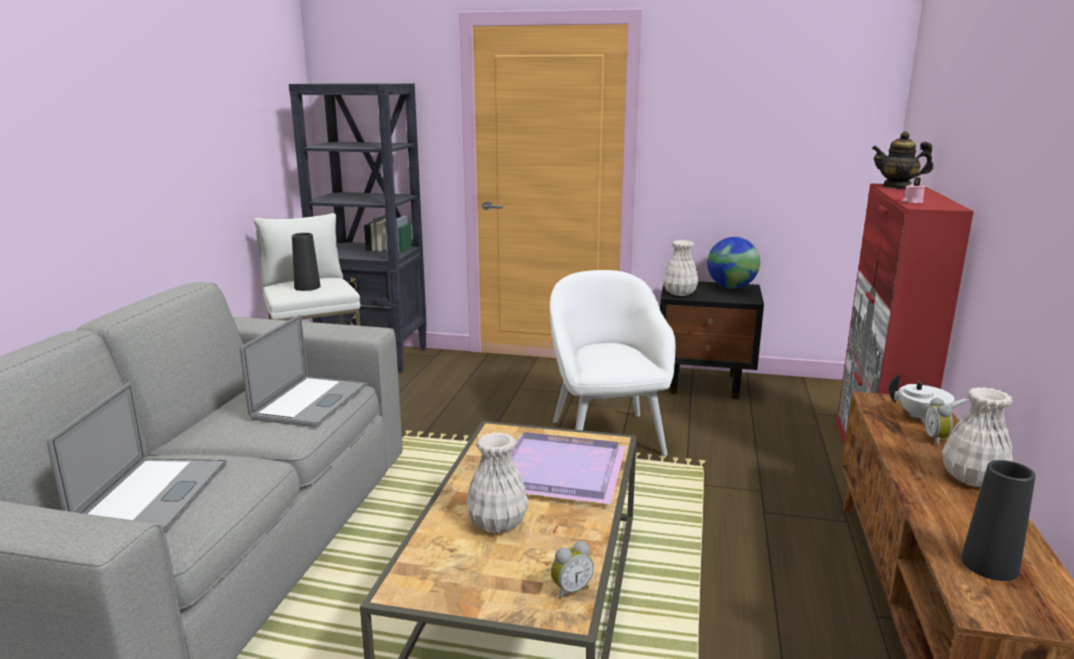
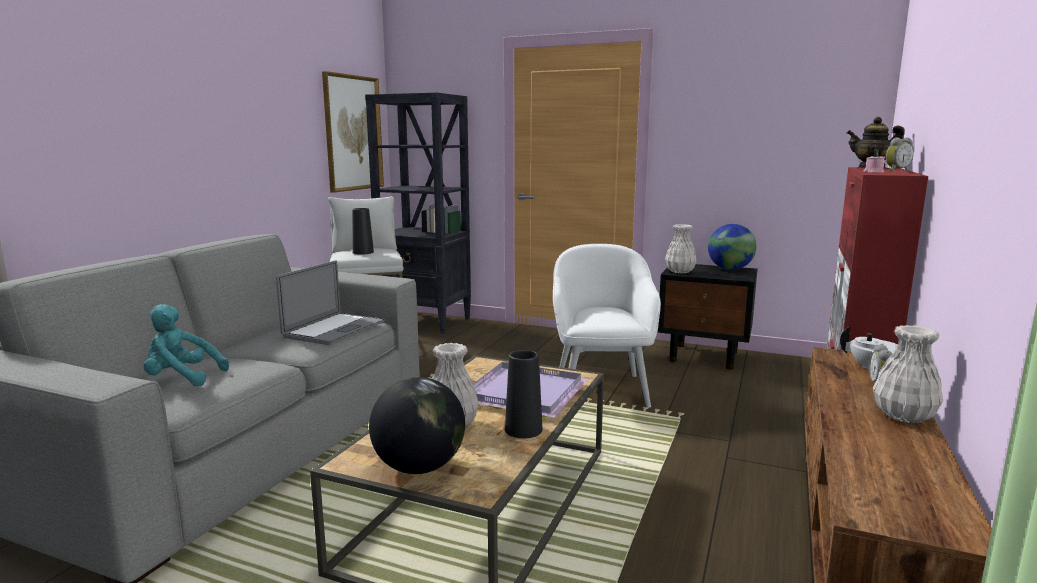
camera: 10 degrees right, 5 degrees down
(153, 495) = (182, 378): laptop -> turquoise plush toy
(274, 132) = (353, 133): none -> picture
(486, 588) = (419, 467): none -> globe
(570, 590) = (491, 475): alarm clock -> alarm clock (895, 171)
(989, 565) = (890, 481): black vase -> black vase (523, 429)

